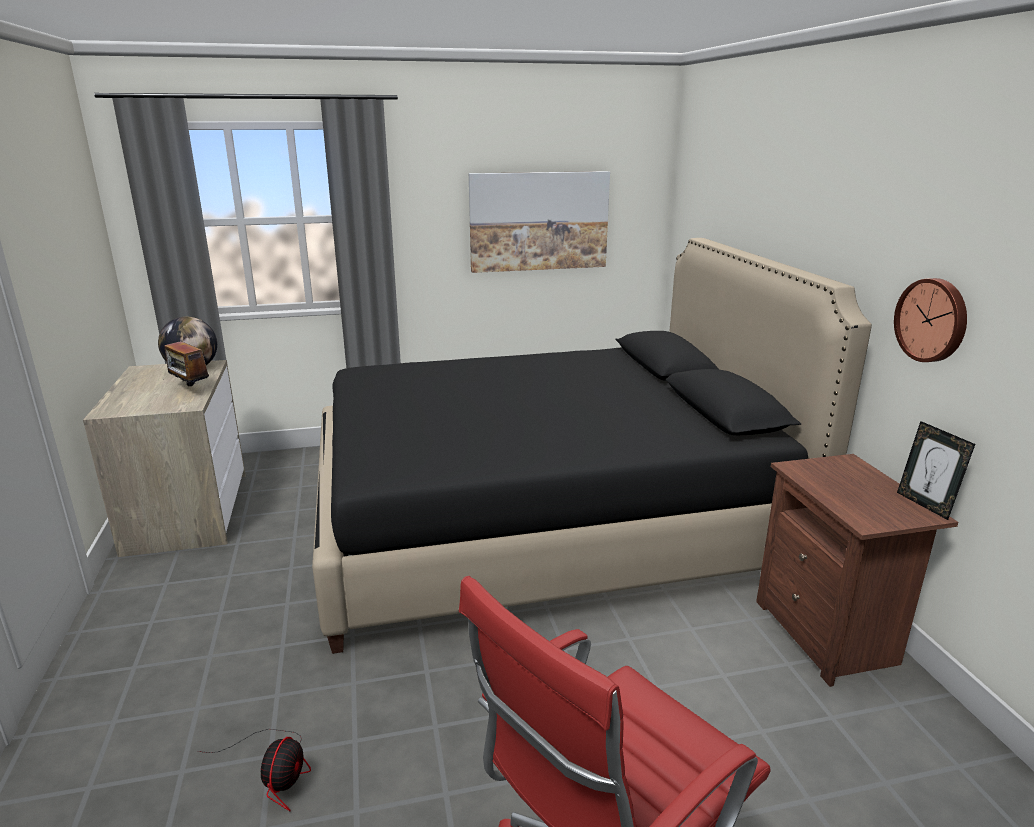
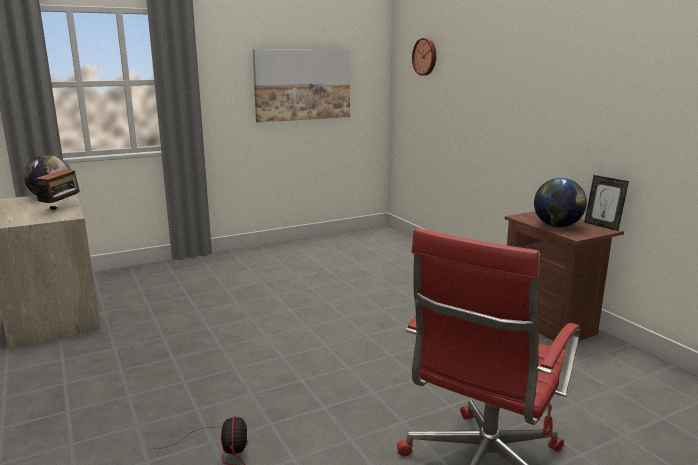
camera: 15 degrees left, 5 degrees down
(190, 389) = (62, 208): radio -> radio turned 105 degrees counterclockwise
(544, 522) = (340, 291): black bed -> none
(846, 496) = (557, 226): none -> globe
(933, 320) = (592, 114): wall clock -> wall clock (425, 56)

